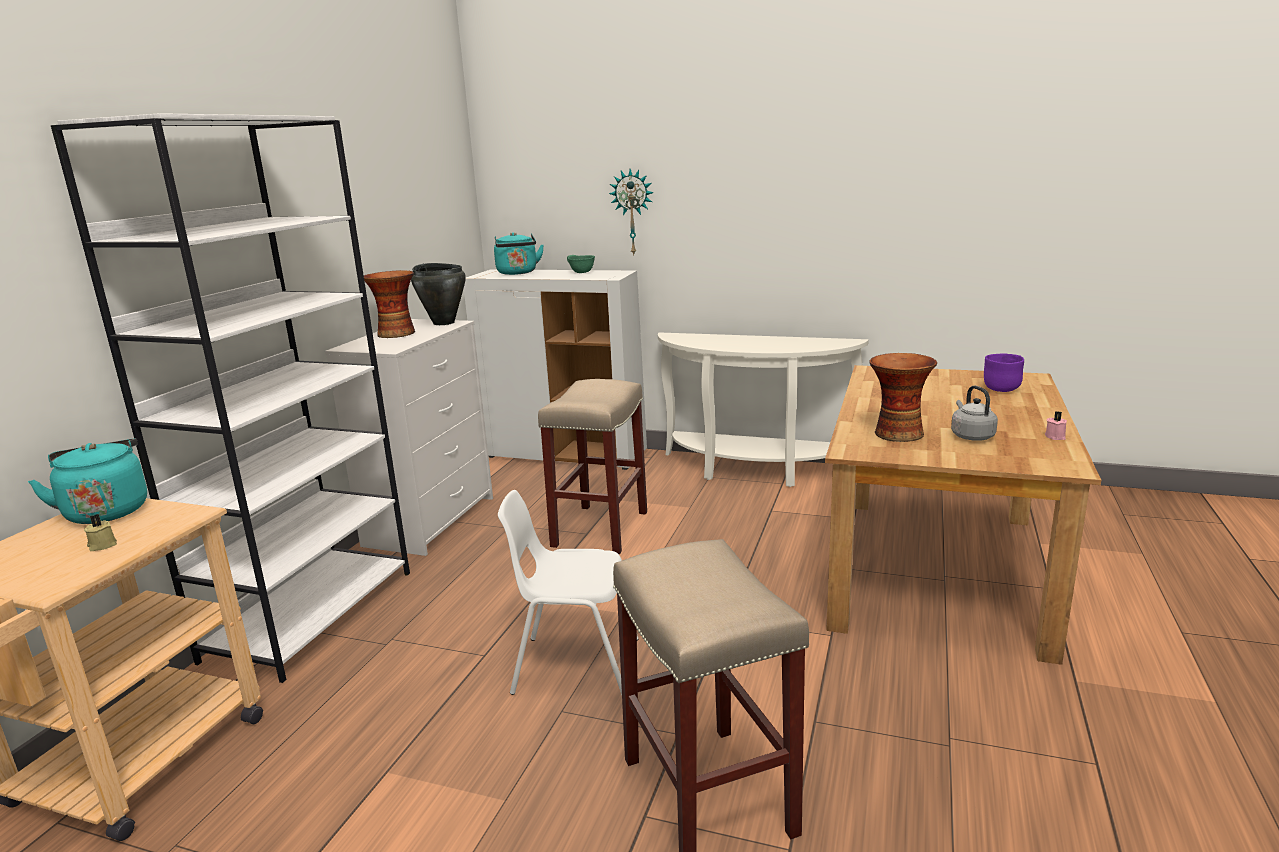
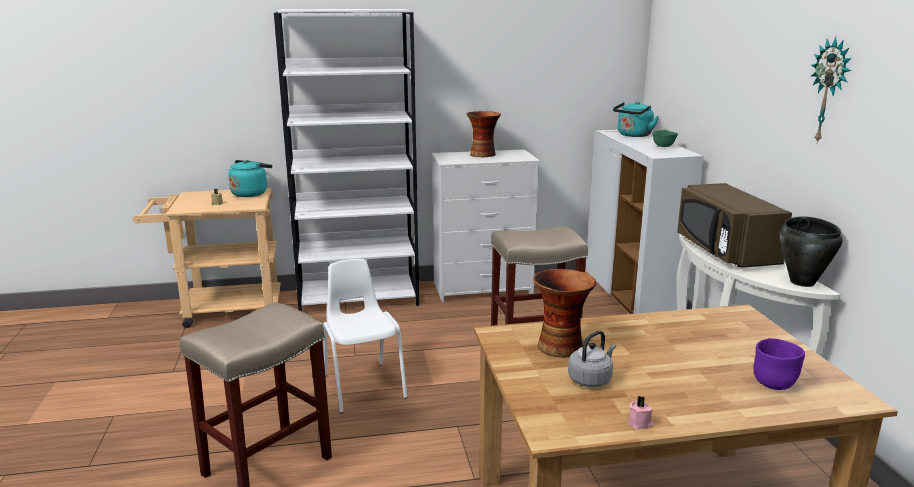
camera: 60 degrees right, 0 degrees up
(444, 323) = (523, 156): black cooking pot -> black cooking pot (802, 282)
(633, 212) = (714, 102): wall clock -> wall clock (830, 91)
(747, 344) = (724, 251): none -> brown microwave

